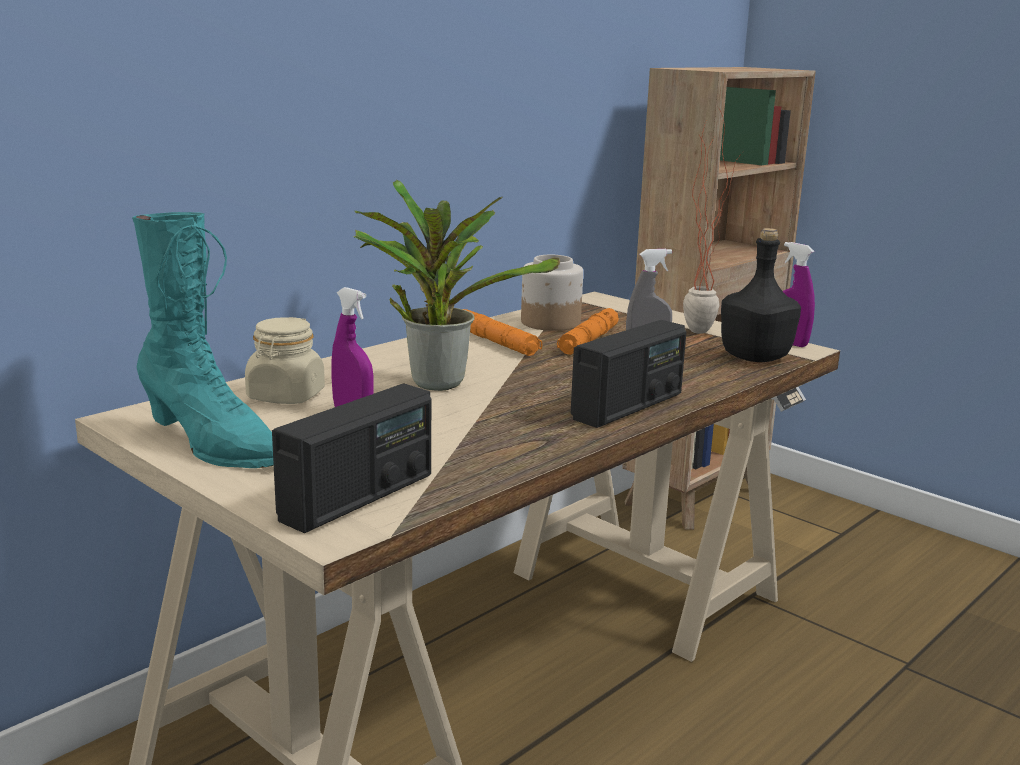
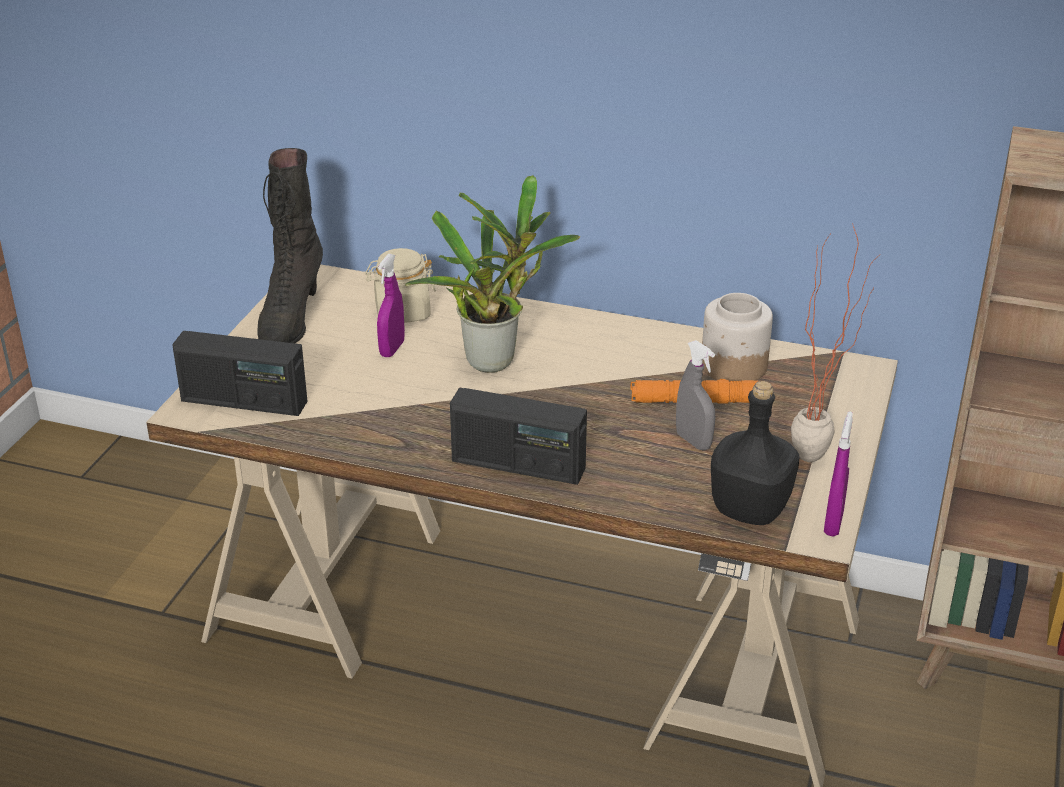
camera: 65 degrees right, 15 degrees up
(211, 445) = (289, 321): turquoise boot -> black boot
(496, 342) = (633, 356): orange flashlight -> none

